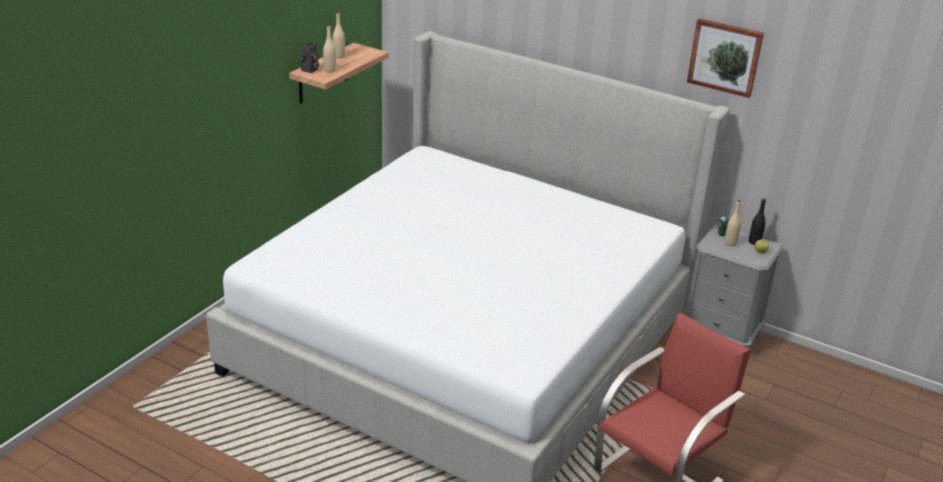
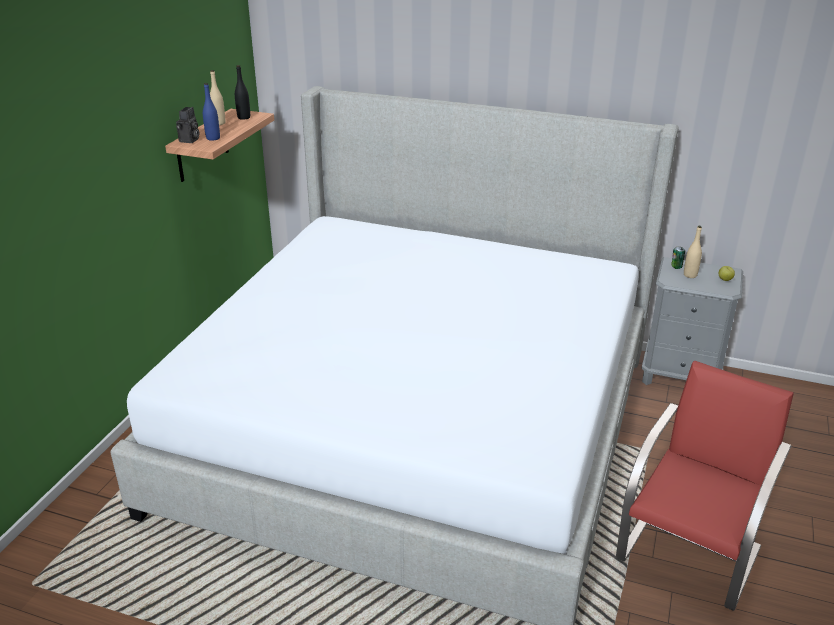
camera: 10 degrees left, 0 degrees up
(329, 70) = (213, 138): beige bottle -> blue bottle
(725, 57) = (668, 68): picture -> none
(754, 242) = (713, 270): black bottle -> black bottle (244, 117)

